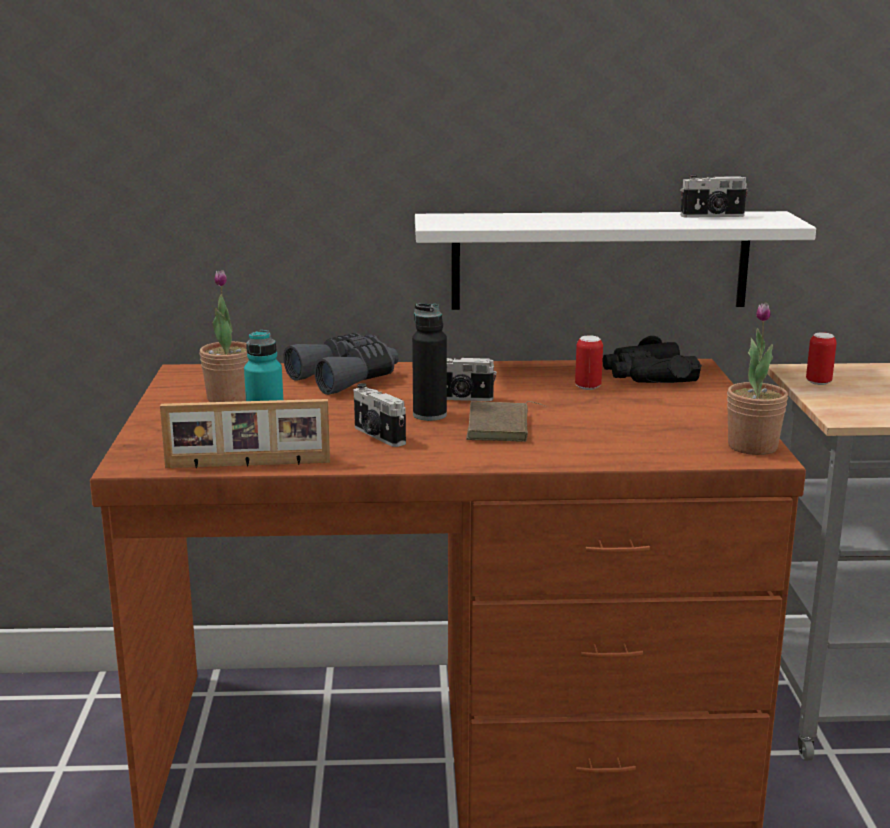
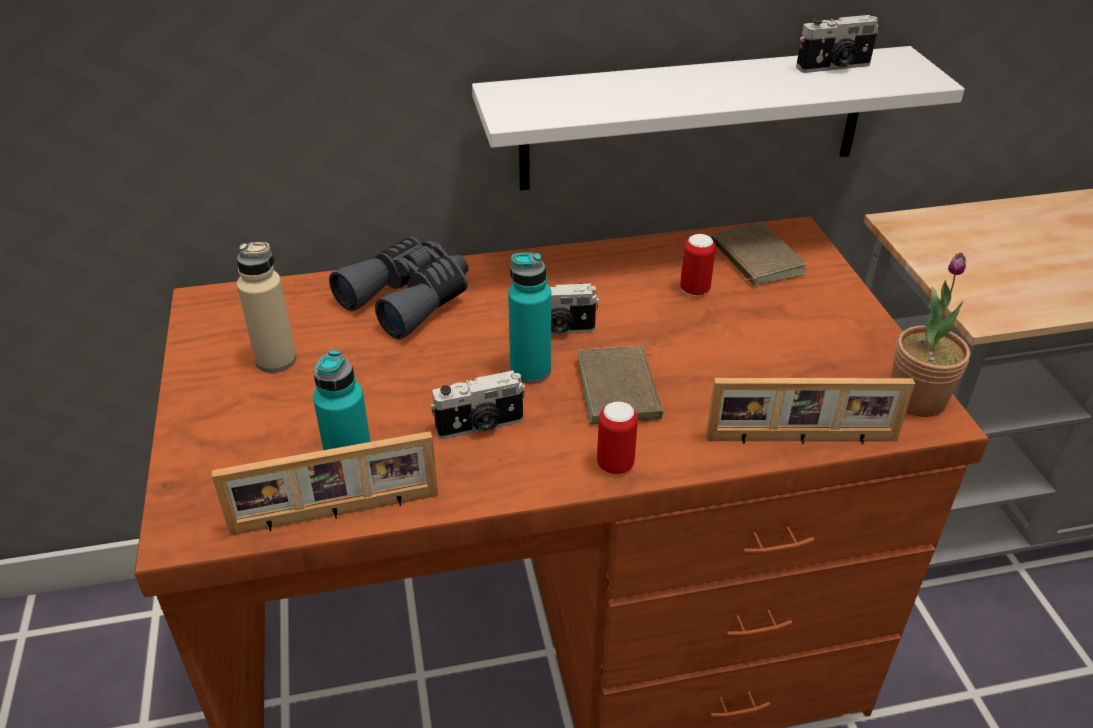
camera: 10 degrees left, 20 degrees up
(229, 399) = (276, 360): potted plant -> beige bottle
(377, 436) = (480, 426): camera -> camera turned 60 degrees counterclockwise
(429, 415) = (530, 371): black bottle -> turquoise bottle
(640, 458) = (801, 440): none -> picture frame
(648, 375) = (753, 259): black binoculars -> brown book
(818, 382) = (933, 247): can -> can (615, 464)

